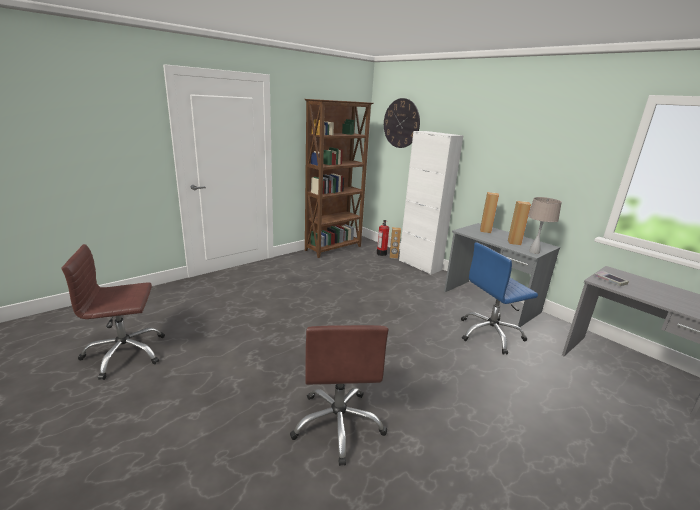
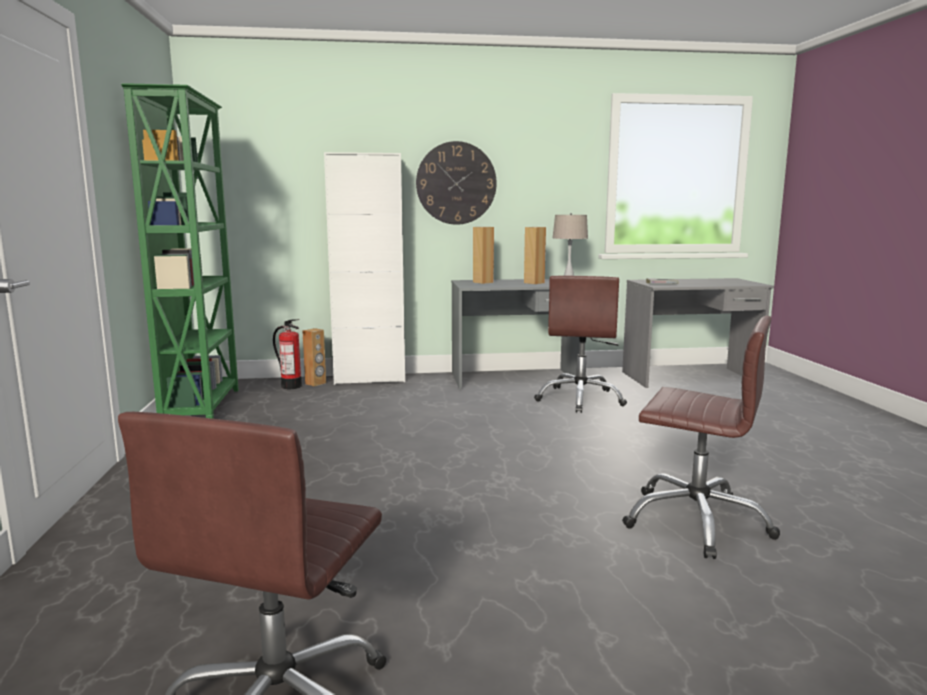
camera: 55 degrees left, 10 degrees down
(334, 248) = (203, 406): brown bookcase -> green bookcase
(401, 123) = (265, 147): wall clock -> wall clock (456, 183)
(490, 334) = (580, 399): blue office chair -> brown office chair

